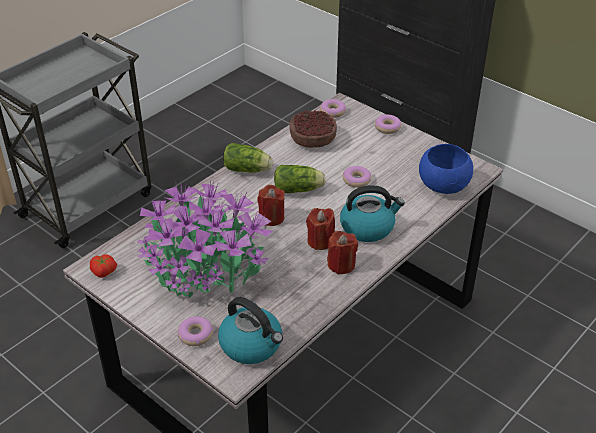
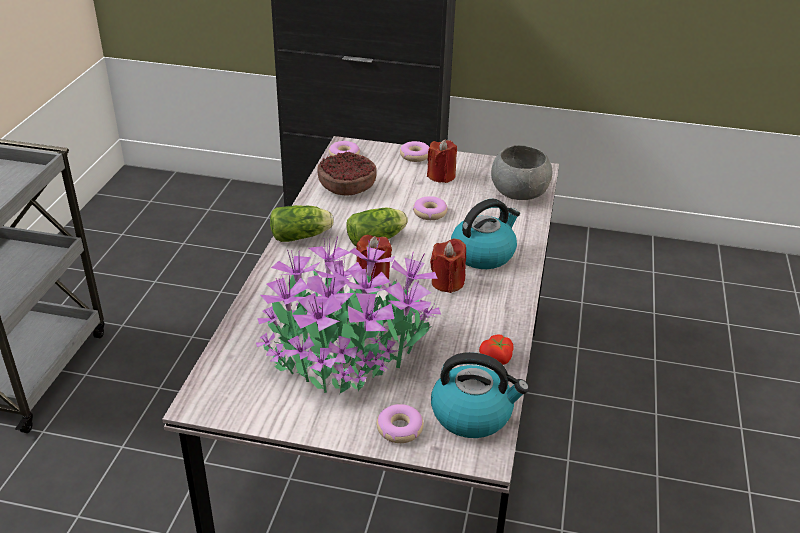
camera: 30 degrees left, 5 degrees down
(103, 272) = (221, 402): tomato -> tomato (497, 359)
(341, 264) = (490, 298): red candle -> red candle (441, 176)
(443, 185) = (519, 193): blue bowl -> grey bowl

